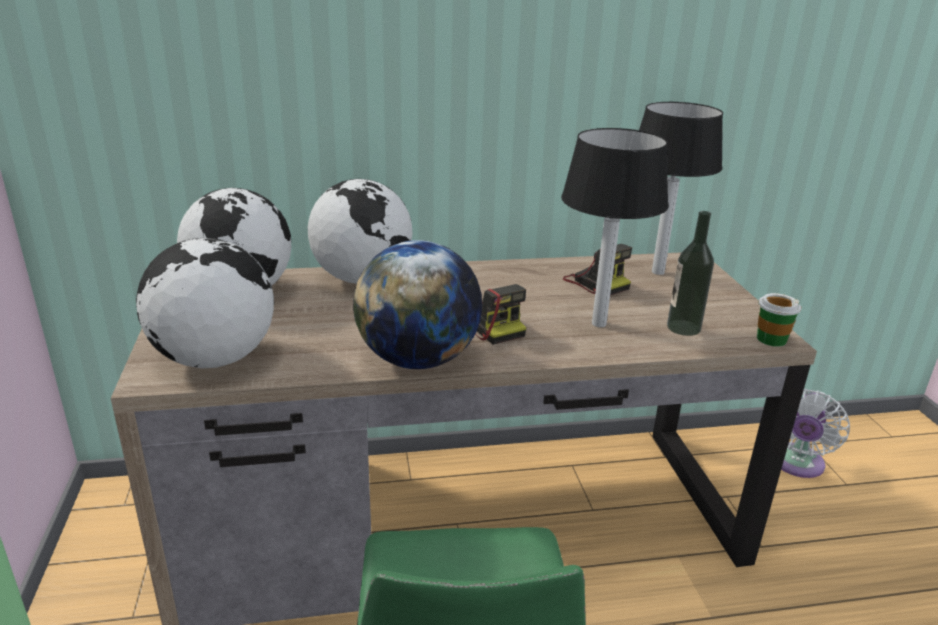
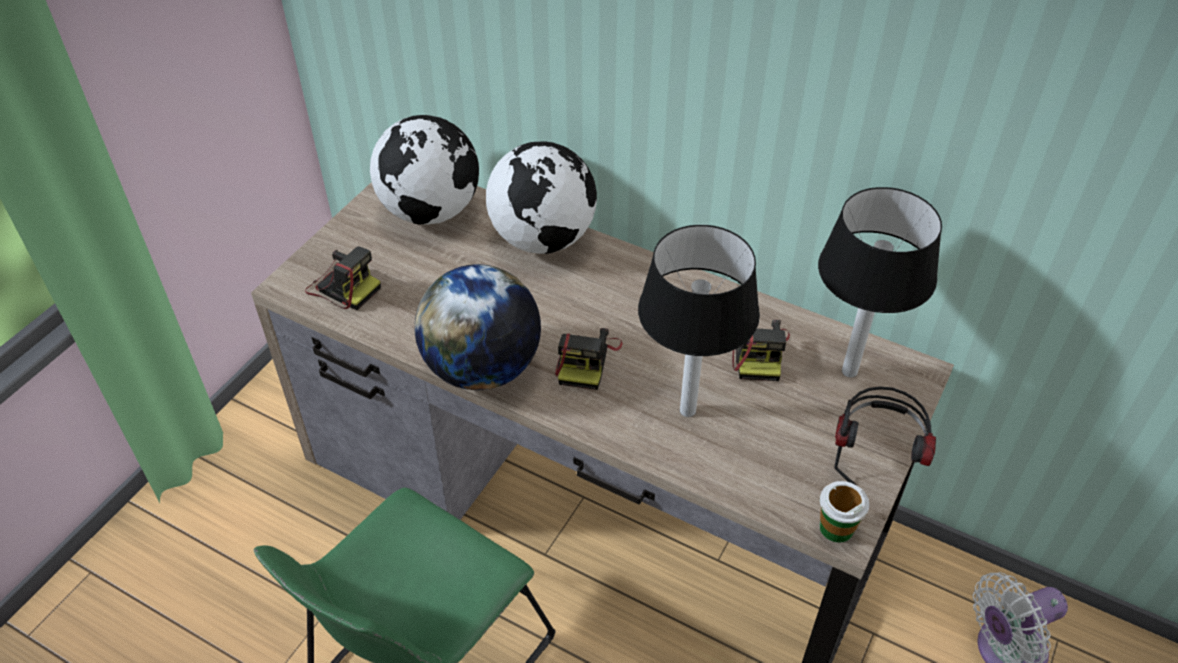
camera: 40 degrees right, 20 degrees up
(214, 359) = (343, 286): globe -> camera
(683, 328) = (765, 462): bottle -> none
(734, 301) = (876, 457): none -> headphones

